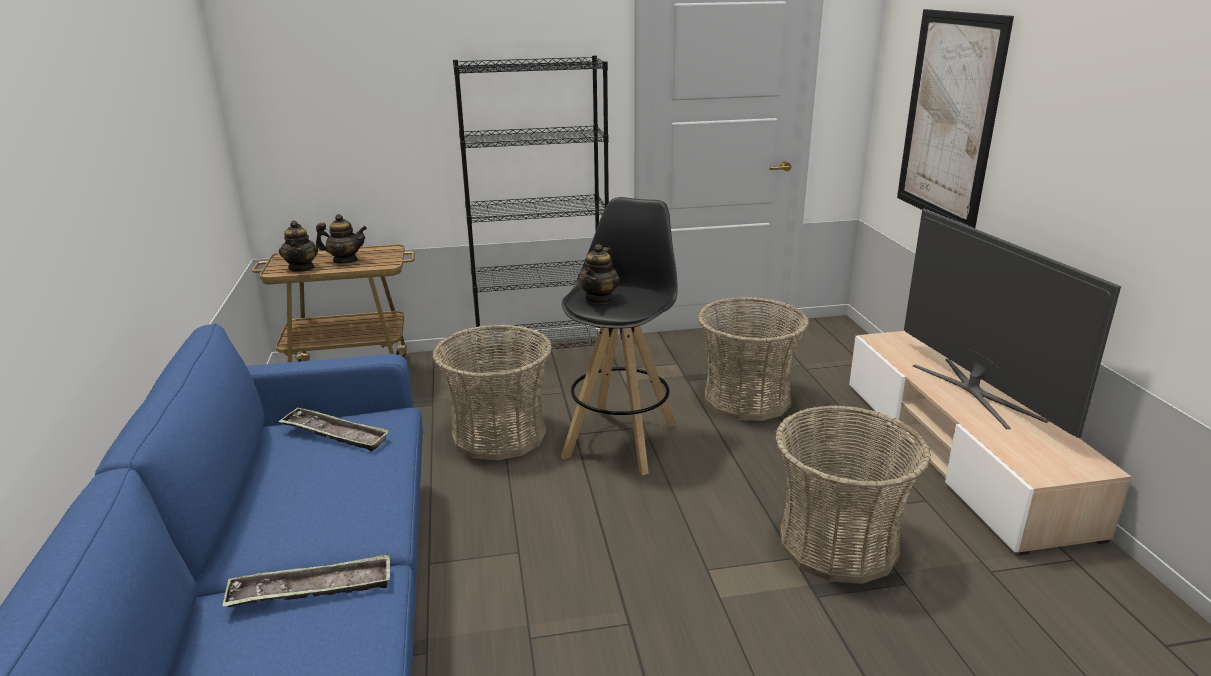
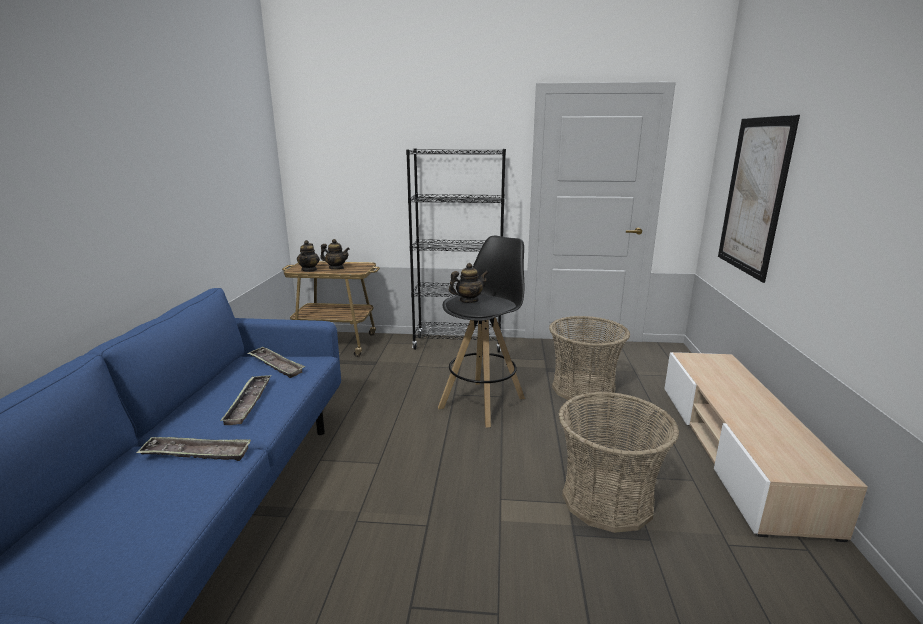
camera: 15 degrees right, 5 degrees down
(335, 500) = (248, 402): none -> tray
(499, 435) = (405, 388): basket -> none
(599, 298) = (468, 301): teapot -> teapot turned 150 degrees counterclockwise
(976, 392) = (750, 402): television -> none

